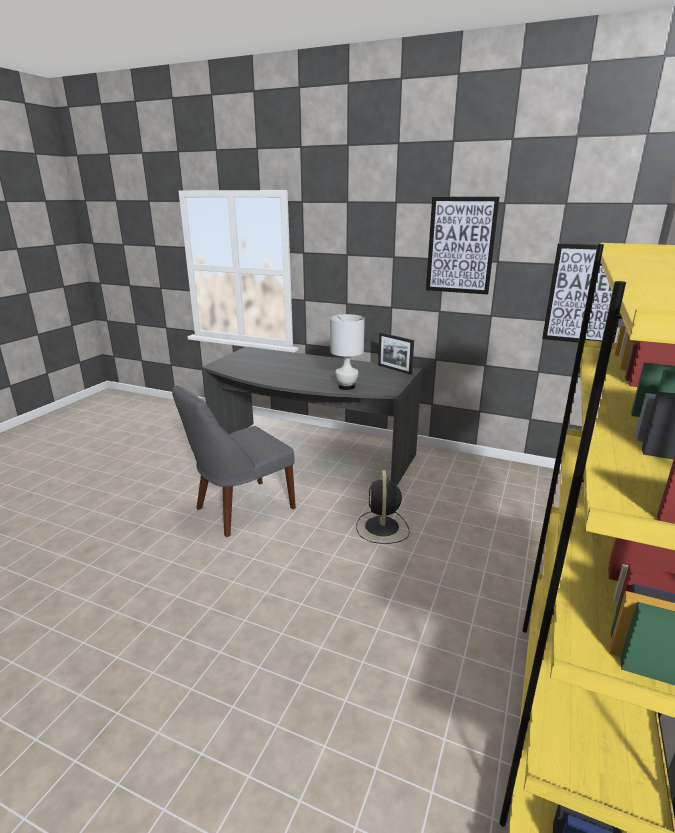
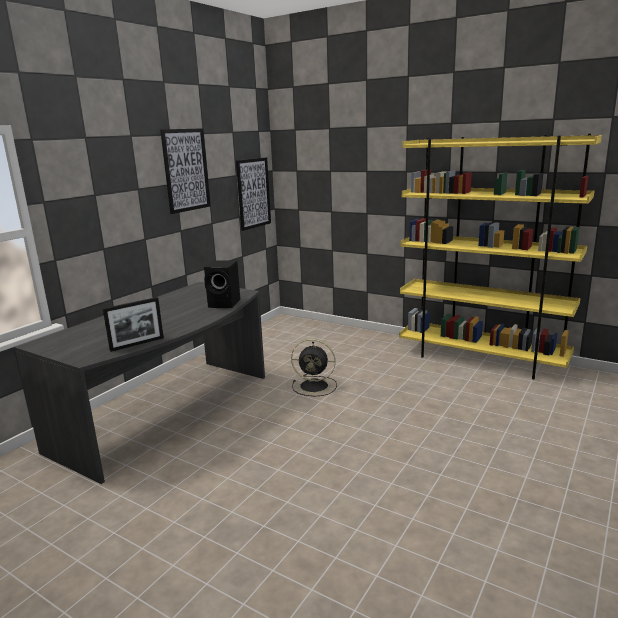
camera: 80 degrees left, 5 degrees down
(241, 509) = (260, 454): grey chair -> none
(347, 387) = (225, 303): white table lamp -> black speaker
(394, 369) = (193, 288): picture frame -> picture frame (137, 344)

